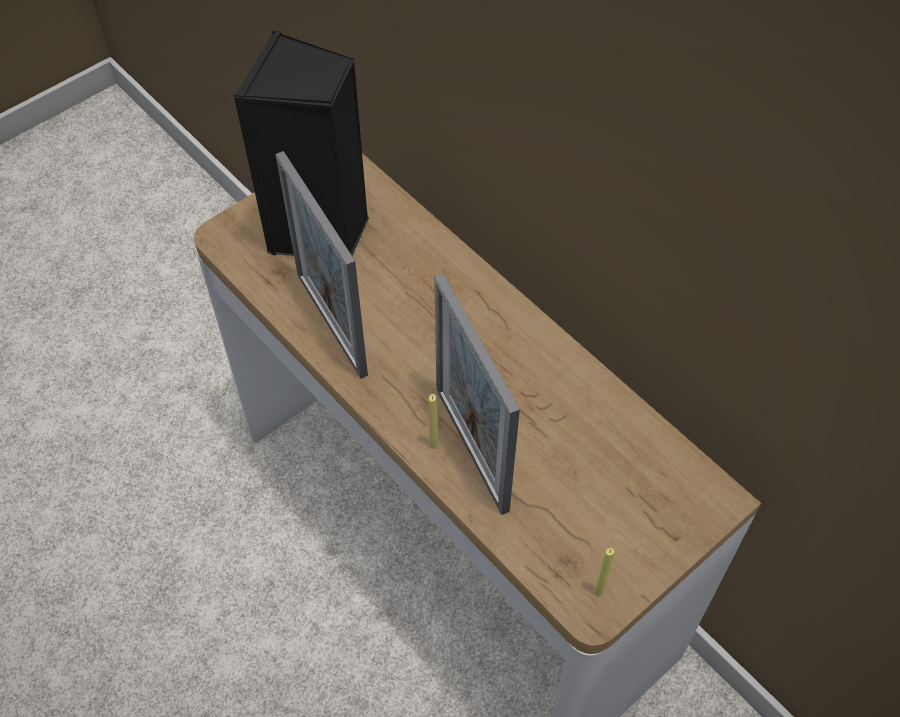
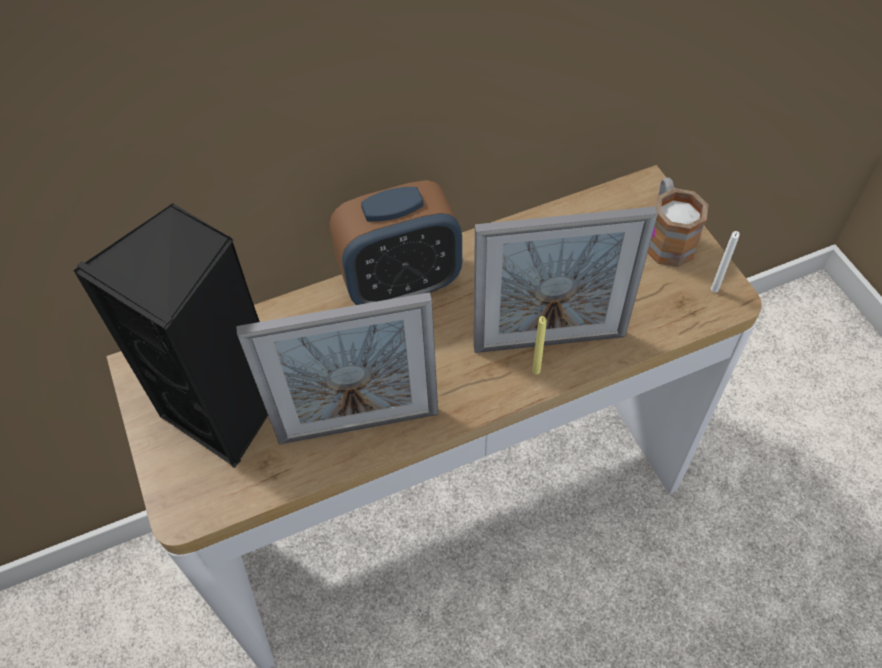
camera: 70 degrees left, 0 degrees up
(493, 311) = (401, 284): none -> alarm clock
(598, 592) = (714, 289): yellow candle -> white candle
(652, 532) = (667, 238): none -> mug

